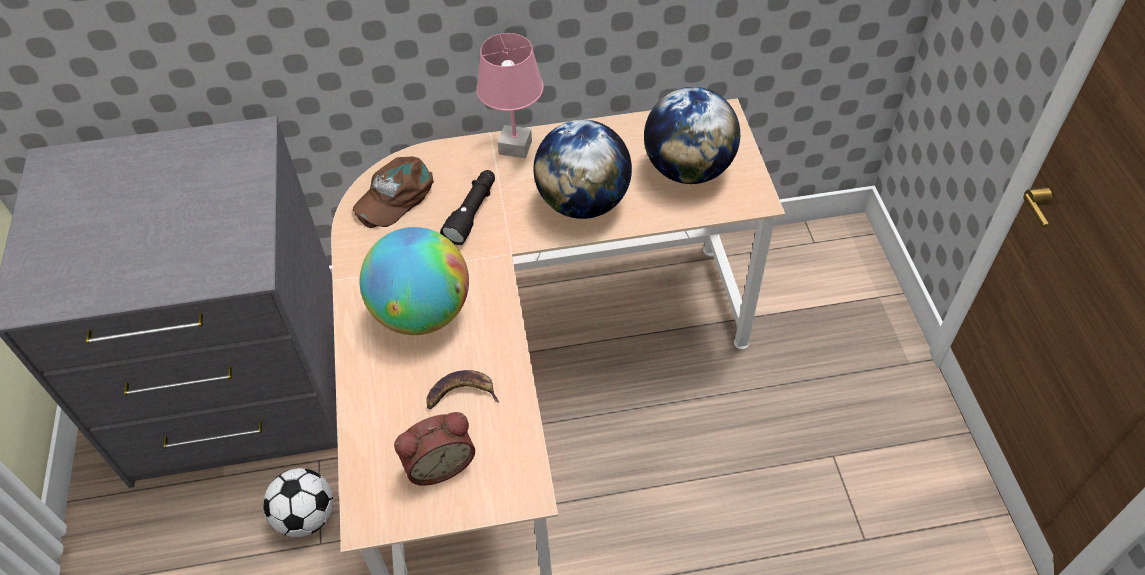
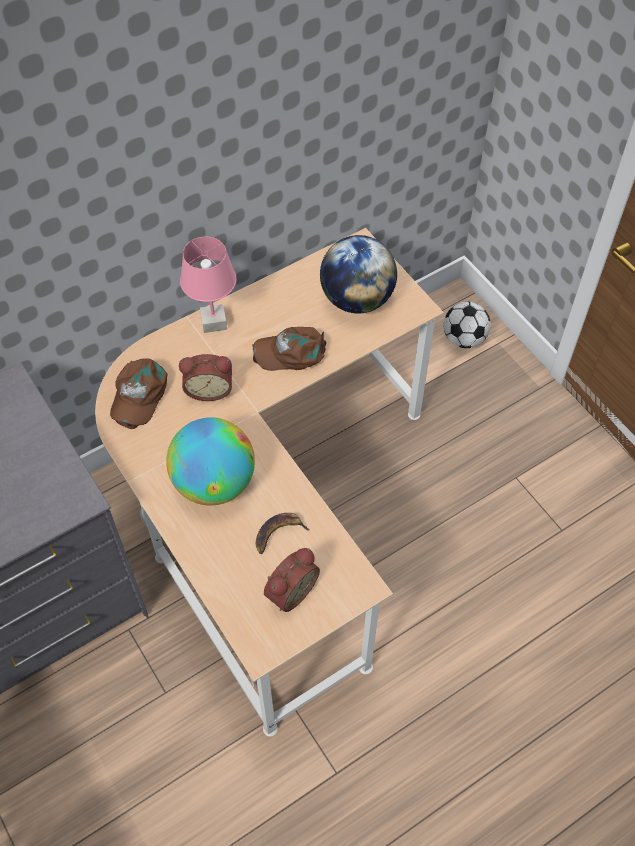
camera: 25 degrees left, 5 degrees up
(306, 516) = (142, 676): football -> football (464, 339)
(472, 213) = (209, 389): black flashlight -> alarm clock
(583, 202) = (291, 352): globe -> brown cap

